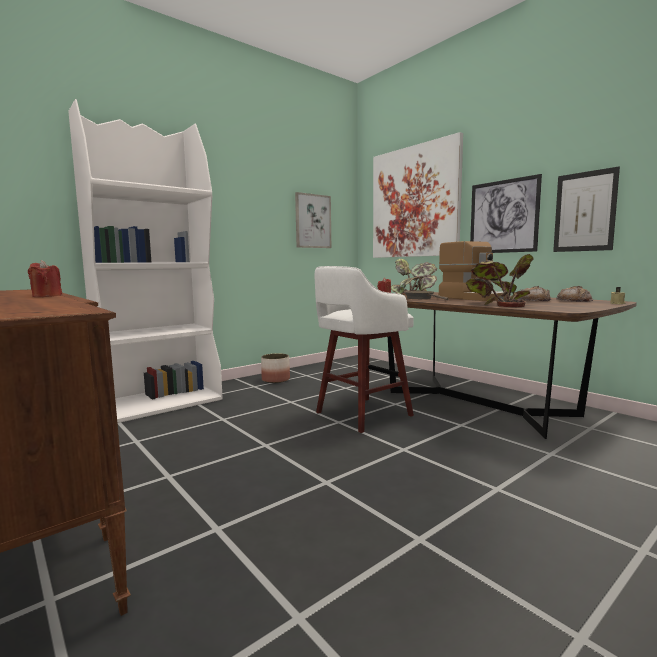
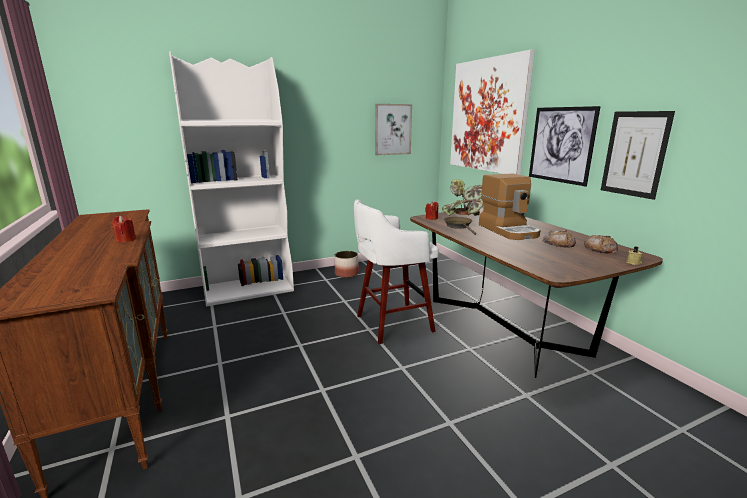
camera: 15 degrees right, 10 degrees up
(497, 304) = (509, 251): potted plant -> none

